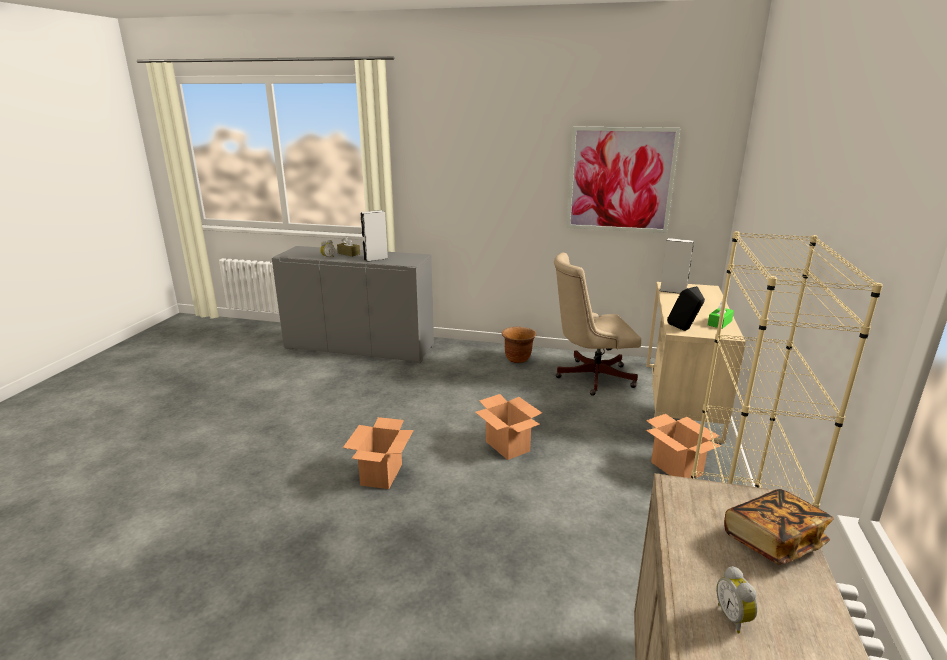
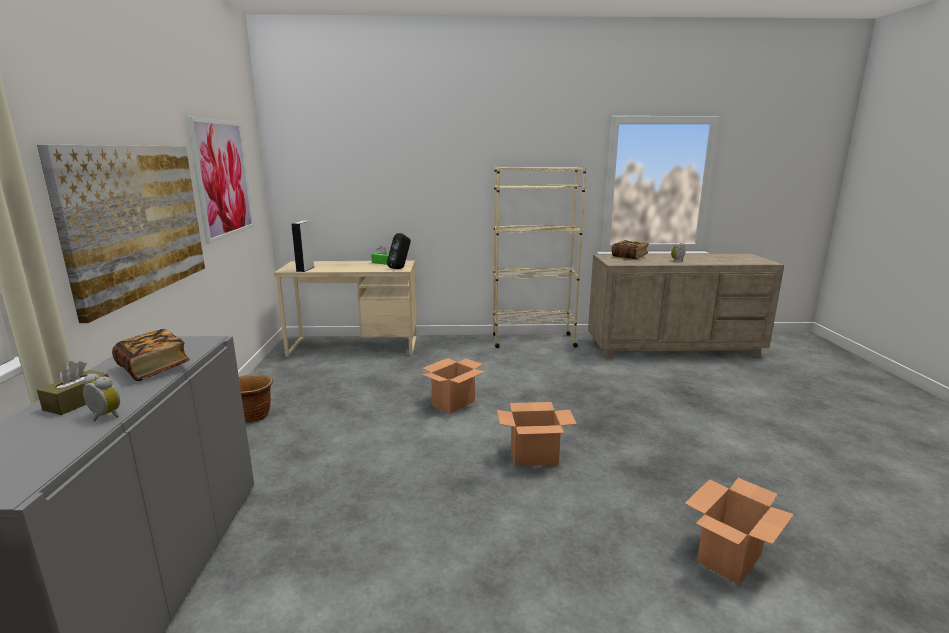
camera: 105 degrees left, 5 degrees down
(375, 259) = (154, 368): grey speaker -> book
(482, 194) = (136, 221): none -> picture
(589, 377) = (309, 377): beige office chair -> none
(675, 468) = (454, 349): cardboard box -> cardboard box (729, 559)

